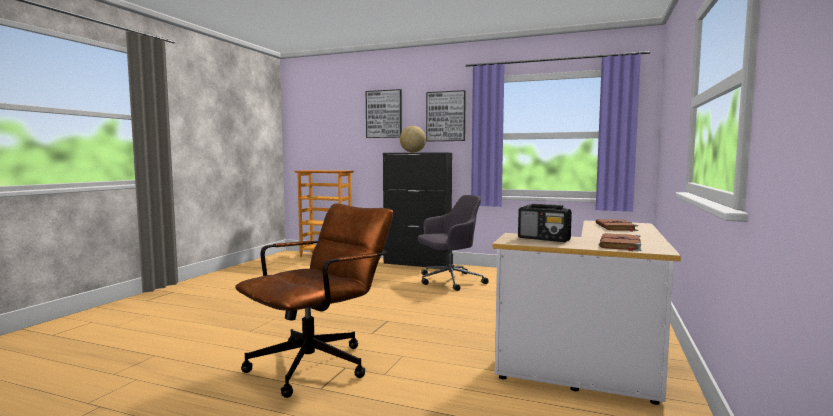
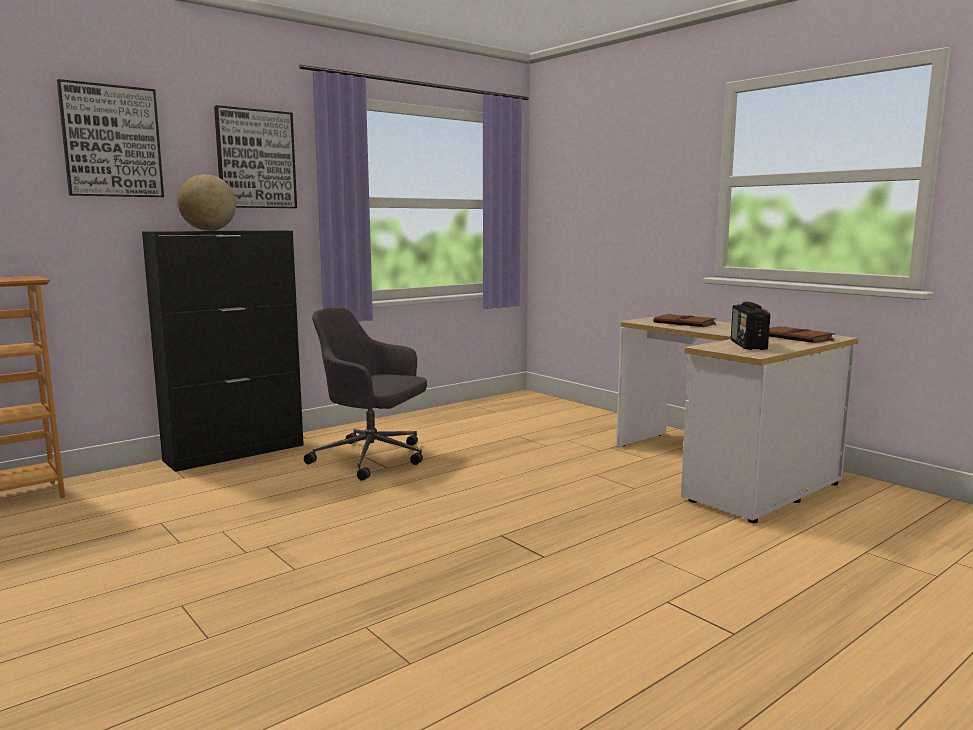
camera: 60 degrees left, 5 degrees up
(319, 363) = (637, 618): brown office chair -> none
(449, 281) = (372, 458): grey office chair -> grey office chair turned 75 degrees counterclockwise
(544, 239) = (748, 345): radio -> radio turned 120 degrees clockwise

